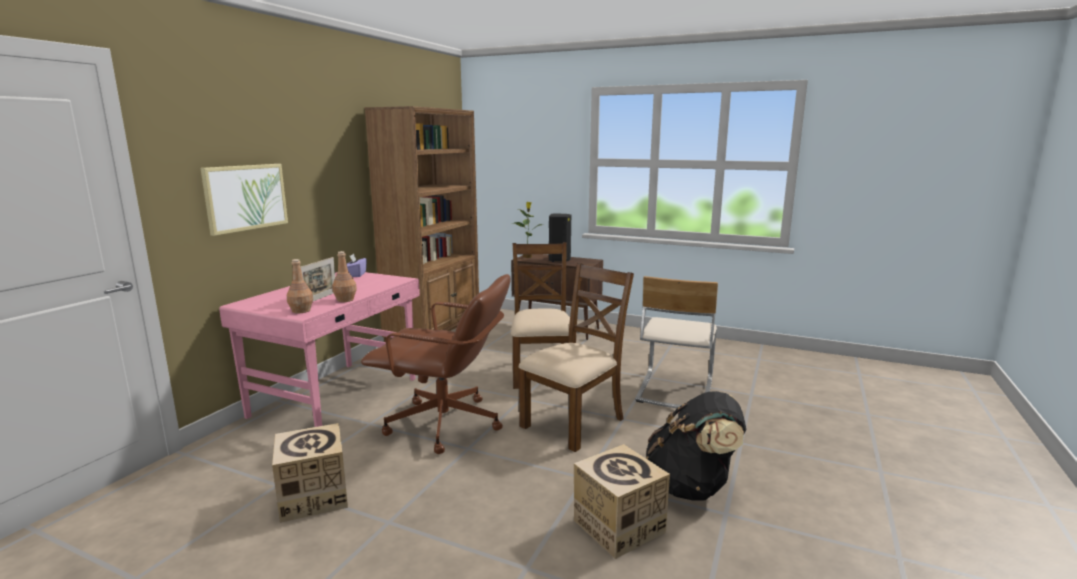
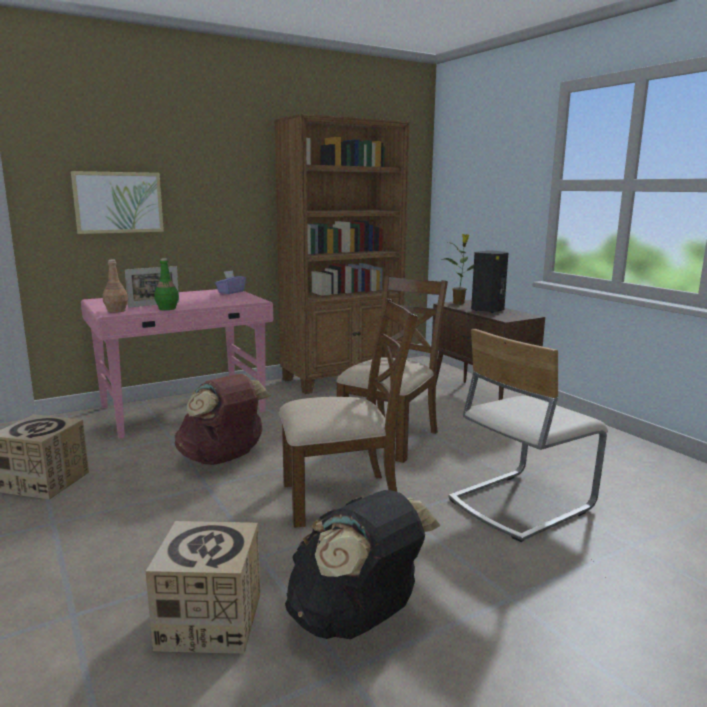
camera: 35 degrees right, 0 degrees up
(345, 300) = (167, 308): brown bottle -> green bottle
(445, 425) = (223, 459): brown office chair -> brown backpack

